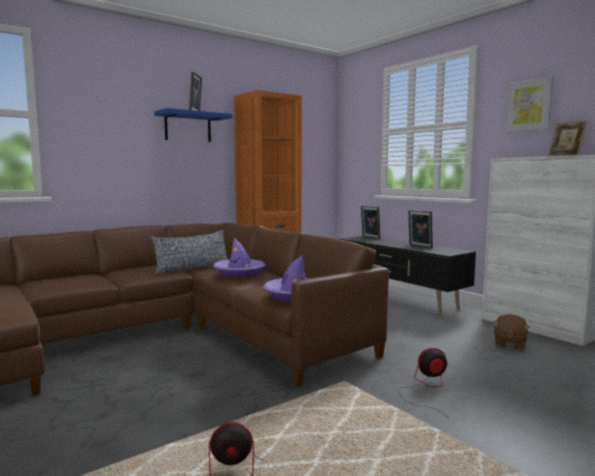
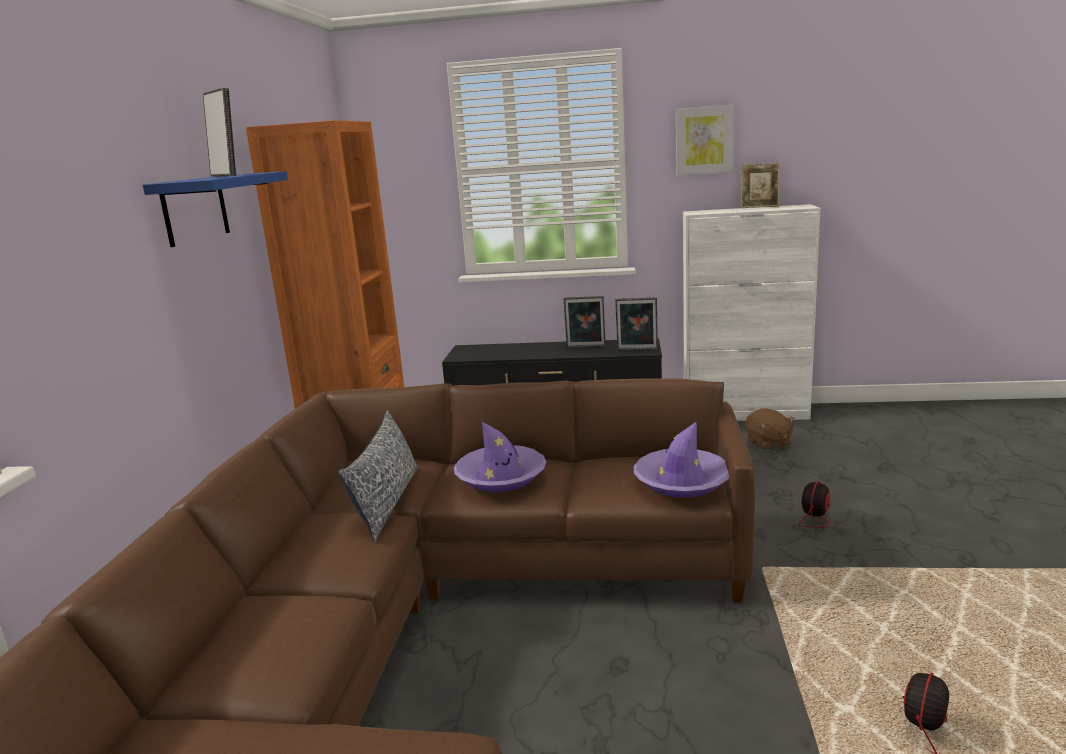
camera: 45 degrees left, 10 degrees up
(370, 237) = (478, 347): picture frame -> picture frame (637, 350)

